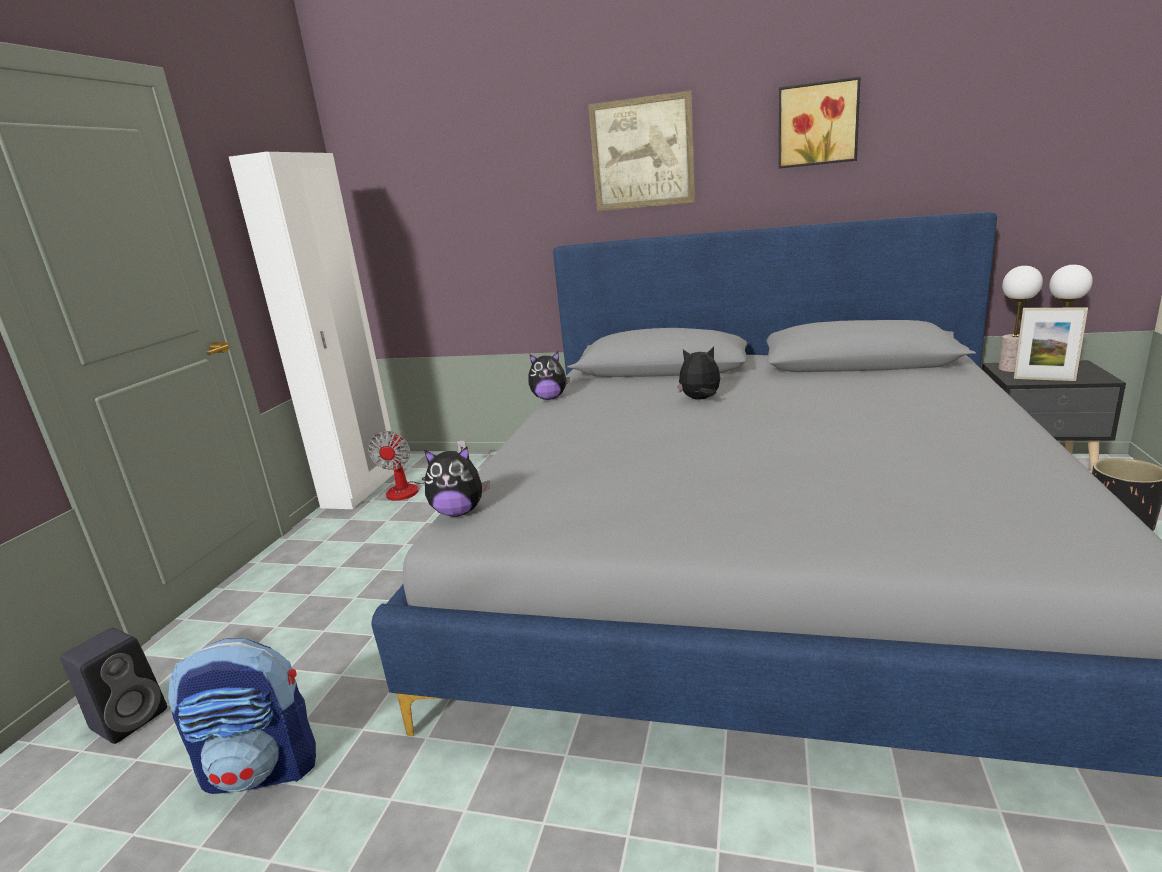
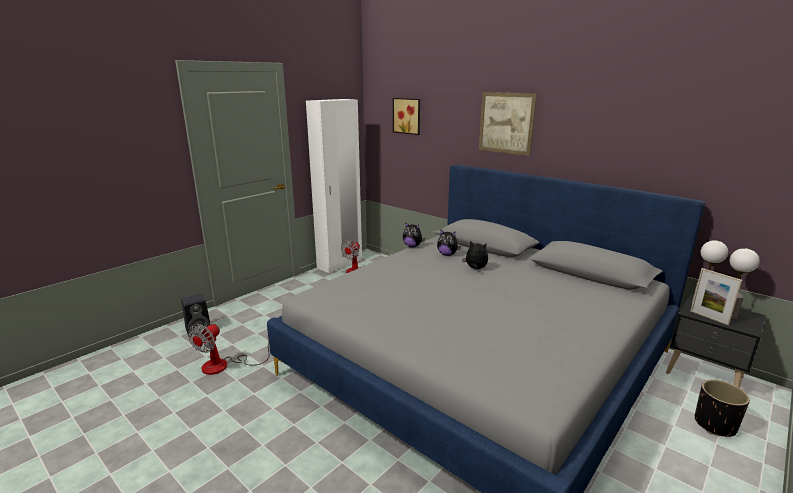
camera: 25 degrees right, 0 degrees up
(264, 769) = (224, 365): backpack -> fan
(459, 512) = (315, 289): plush toy -> plush toy (447, 254)
(817, 124) = (605, 124): picture -> picture (407, 116)

